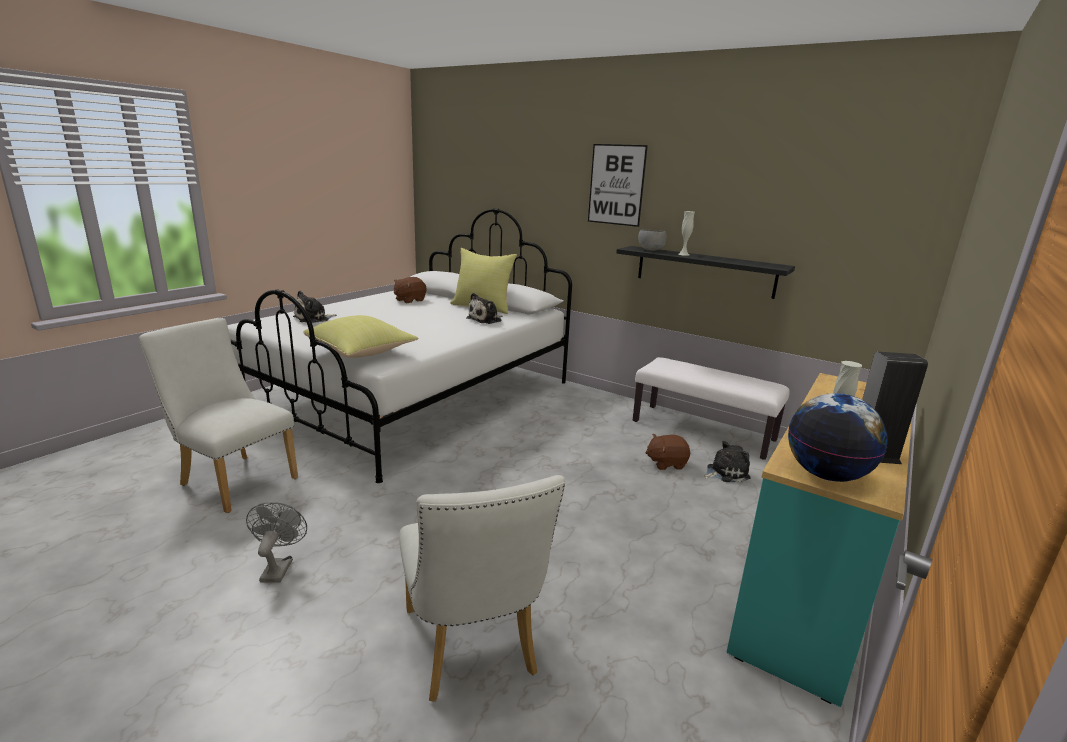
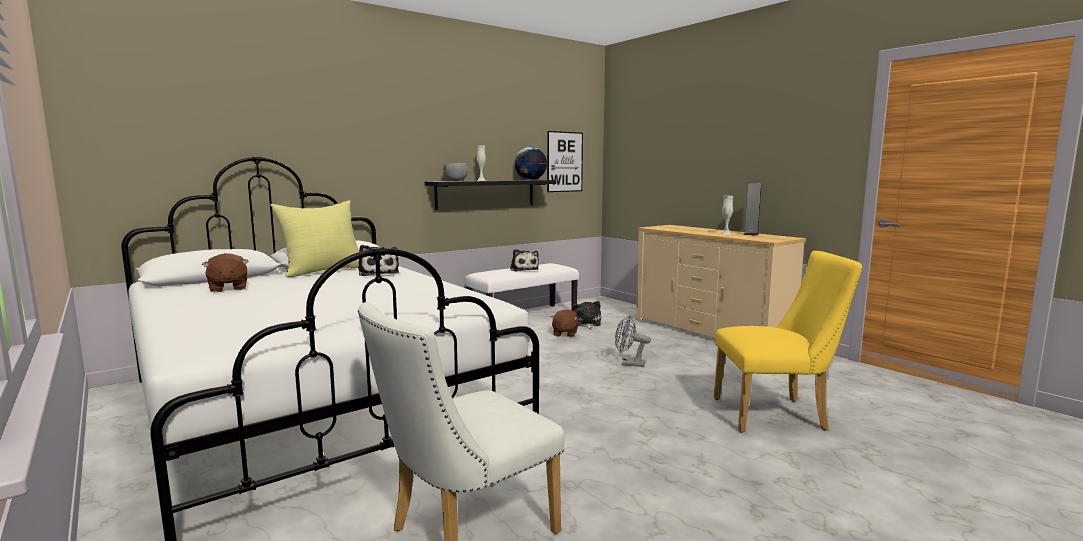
camera: 70 degrees left, 10 degrees down
(278, 567) = (680, 490): grey fan -> grey fan (629, 364)
(313, 319) = (240, 325): plush toy -> plush toy (523, 269)
(362, 353) = (449, 308): yellow pillow -> none
(472, 650) = (777, 414): white chair -> yellow chair
(616, 185) = (402, 126): picture -> picture (564, 162)
(810, 586) = (709, 332): turquoise dresser -> beige dresser
(826, 475) = (775, 238): globe -> globe (530, 180)

